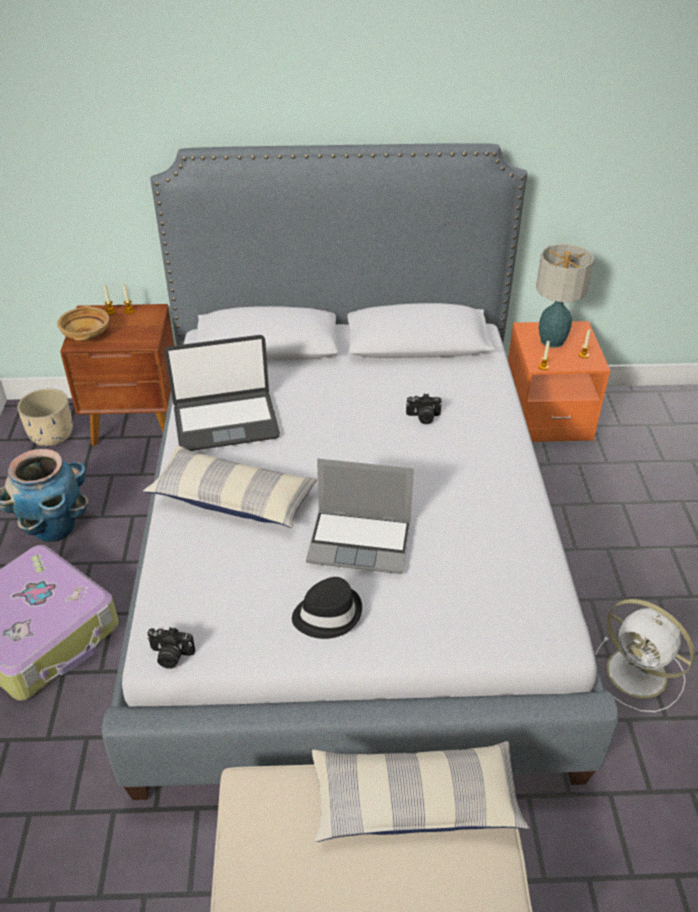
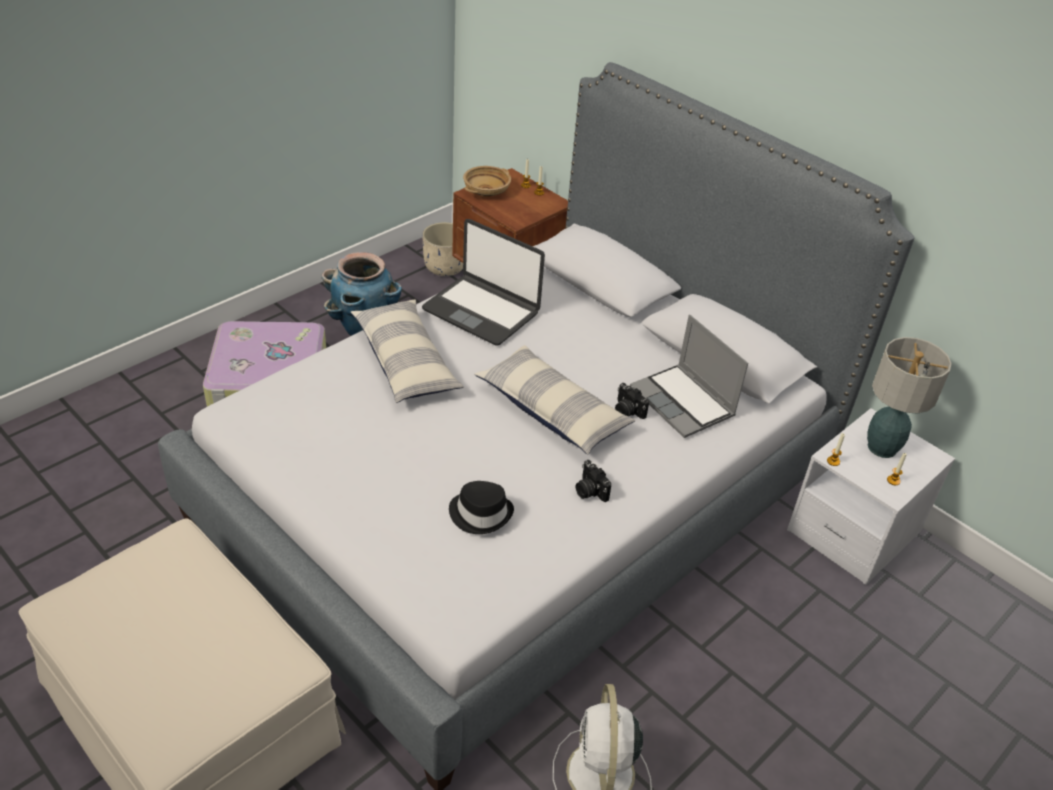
camera: 45 degrees right, 0 degrees up
(170, 655) = (228, 420): camera -> camera (589, 491)
(327, 614) = (343, 475): black hat -> black hat (481, 513)
(361, 542) = (436, 453): laptop -> laptop (684, 403)
(415, 801) = (239, 633): pillow -> pillow (552, 410)
(546, 416) = (853, 532): orange nightstand -> white nightstand

